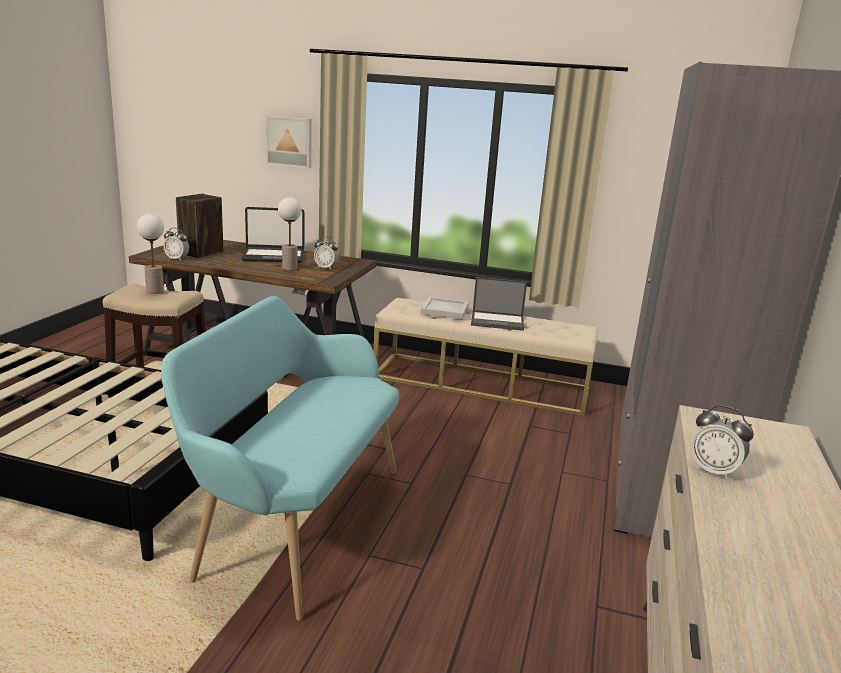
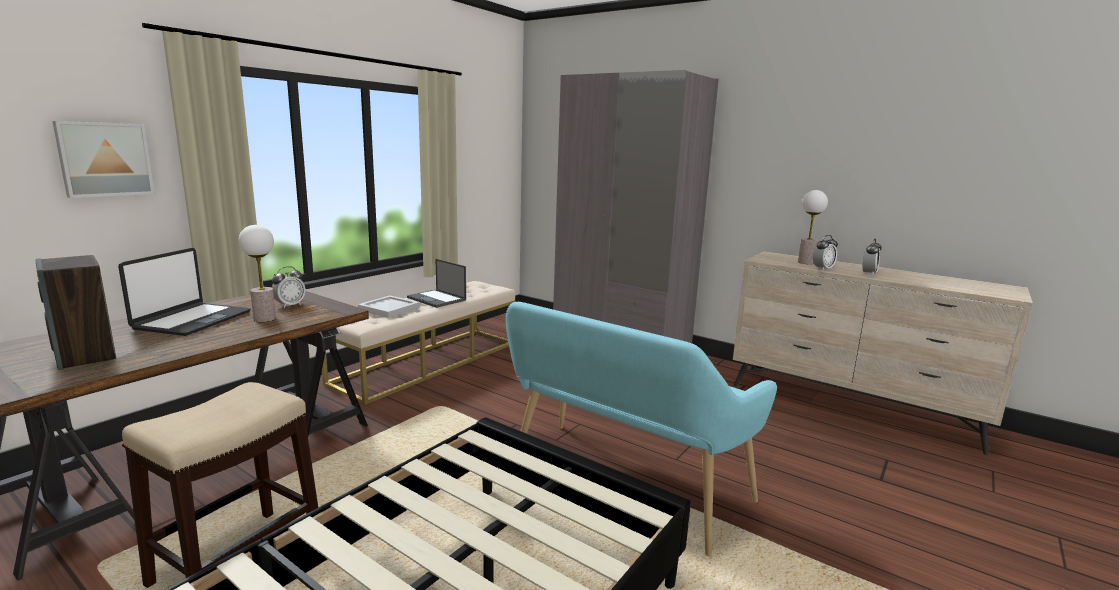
camera: 70 degrees left, 5 degrees down
(155, 291) = (204, 410): table lamp -> table lamp (806, 262)
(177, 259) = (91, 373): alarm clock -> alarm clock (868, 273)
(498, 321) = (437, 299): laptop -> laptop turned 105 degrees clockwise

